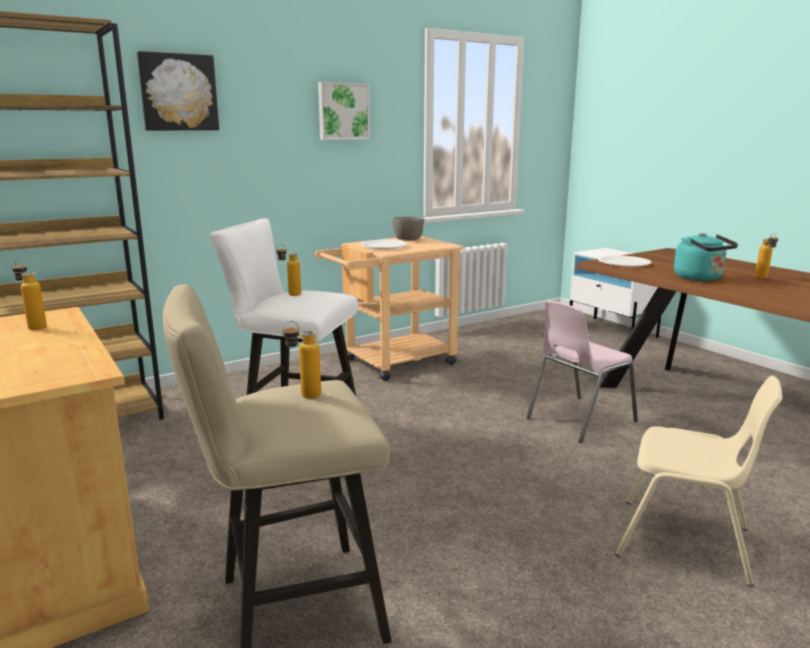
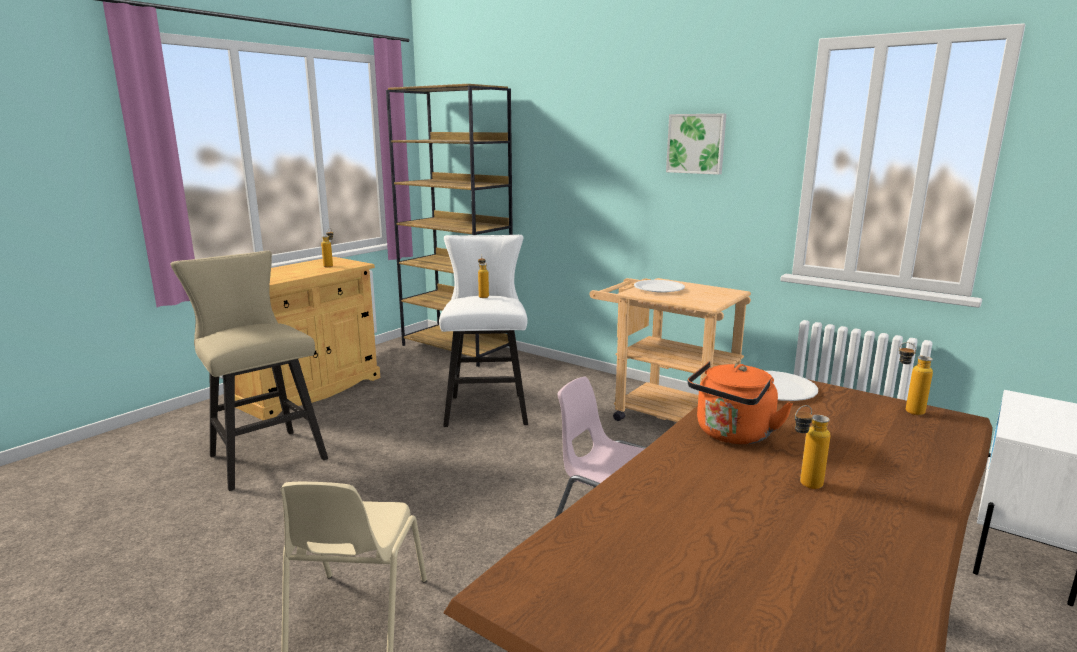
camera: 70 degrees right, 0 degrees up
(178, 92) = (557, 128): picture -> none
(303, 397) = (255, 329): bottle -> bottle (906, 410)
(408, 240) = (712, 291): grey bowl -> none
(700, 278) = (732, 435): turquoise kettle -> orange kettle

